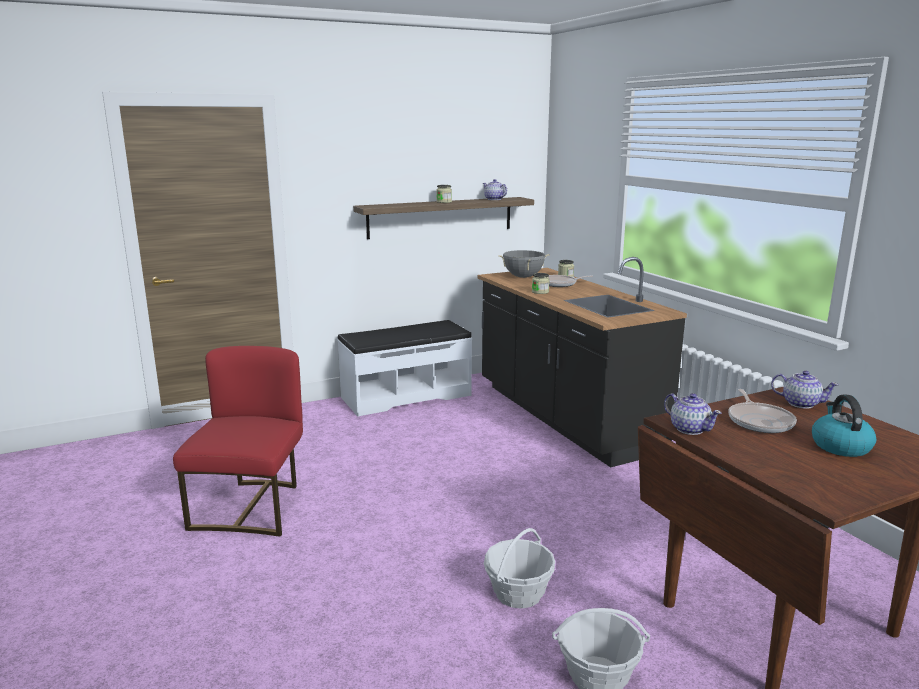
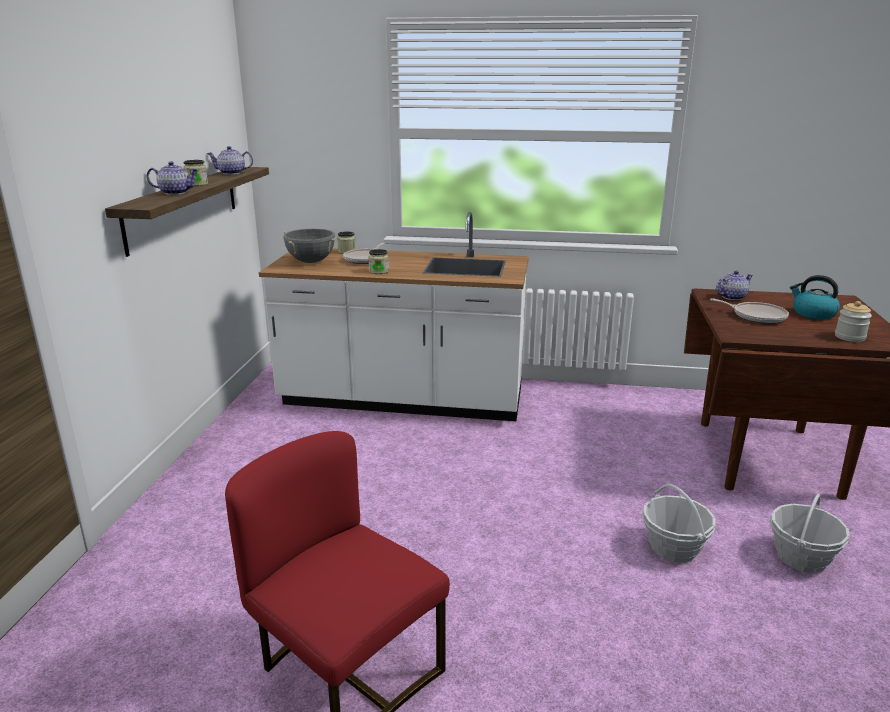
camera: 55 degrees left, 5 degrees up
(406, 396) = (217, 457): white bench -> none
(564, 417) = (402, 400): black counter -> white counter
(689, 429) = (757, 337): teapot -> teapot (175, 192)
(793, 472) = (849, 337): none -> jar

